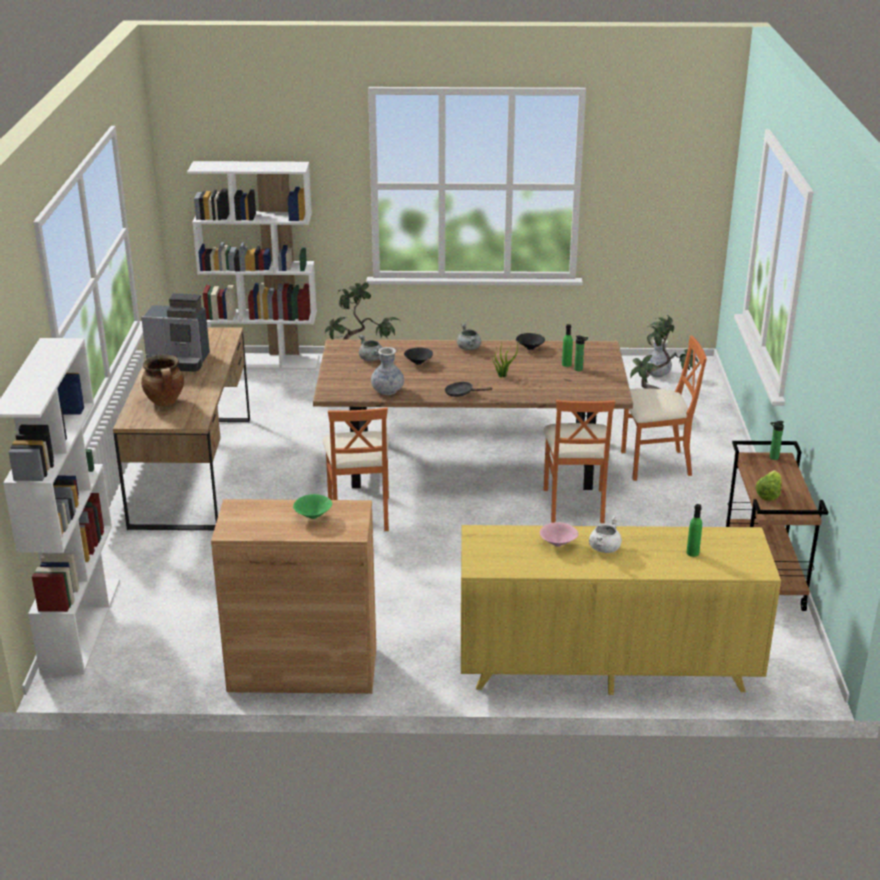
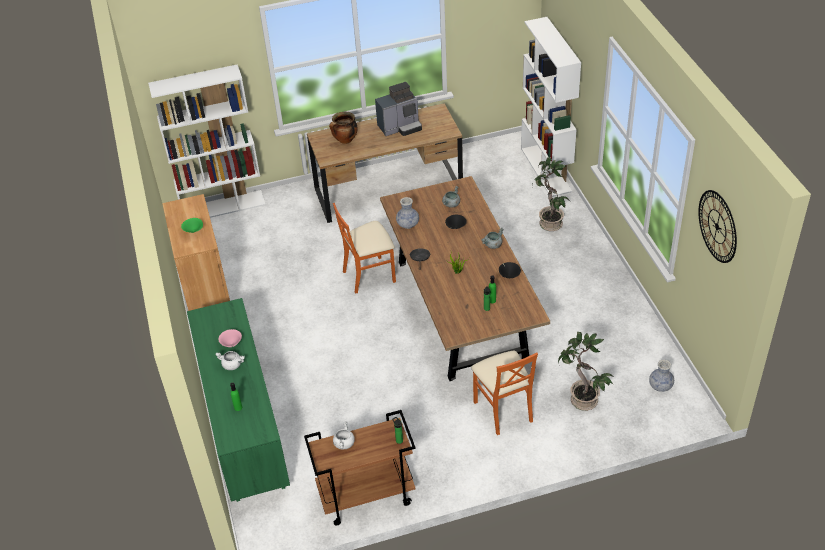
camera: 75 degrees right, 15 degrees up
(180, 361) = (400, 127): coffee machine -> coffee machine turned 105 degrees counterclockwise
(575, 504) = (425, 376): orange chair -> none
(606, 666) = (244, 428): yellow dresser -> green dresser
(654, 150) = (717, 226): none -> wall clock
(768, 494) = (344, 443): lettuce -> white cooking pot

